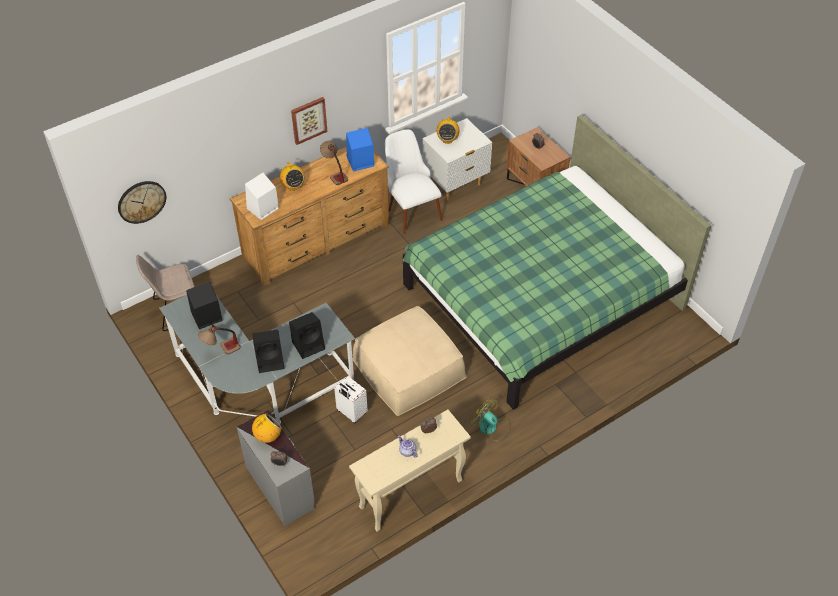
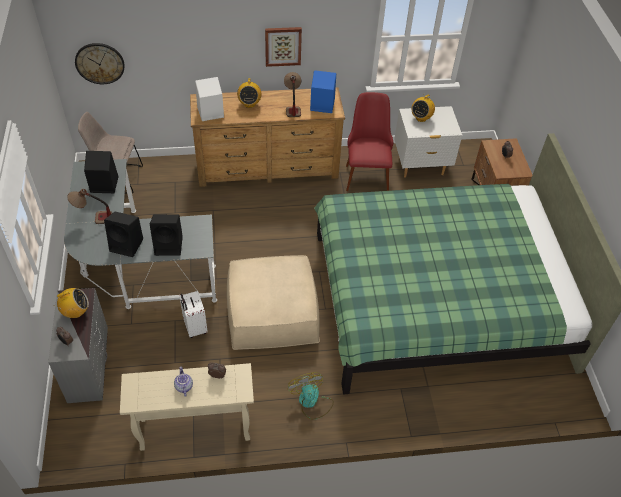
camera: 25 degrees right, 0 degrees up
(411, 209) = (366, 172): white chair -> red chair

